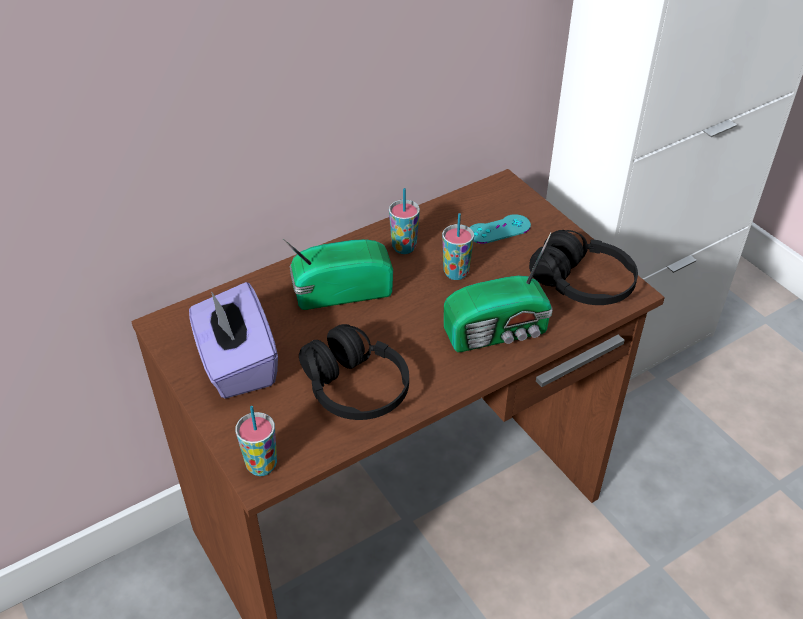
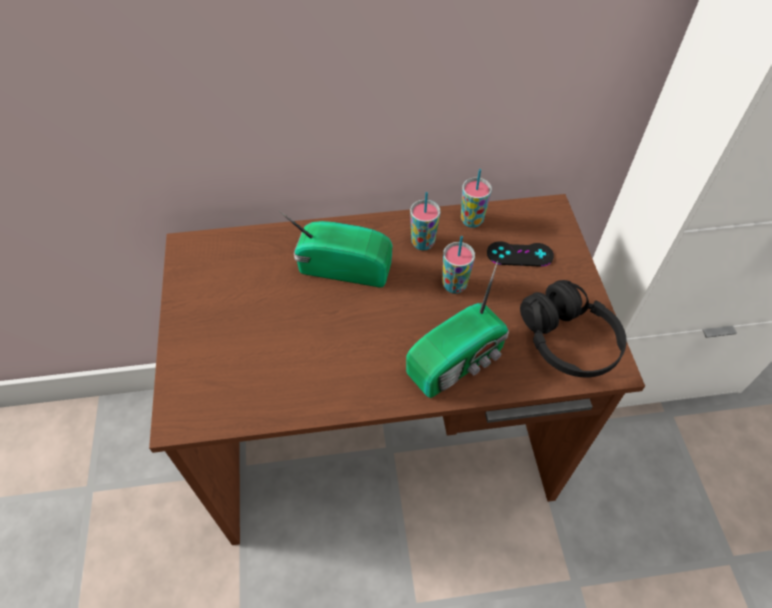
camera: 25 degrees right, 10 degrees up
(237, 364) = (221, 305): purple tissue box -> none
(261, 465) = (183, 410): cup -> cup (471, 220)
(355, 388) = (300, 367): black headphones -> none
(499, 229) = (520, 254): turquoise game controller -> black game controller
(499, 332) = (459, 361): radio -> radio turned 45 degrees counterclockwise

